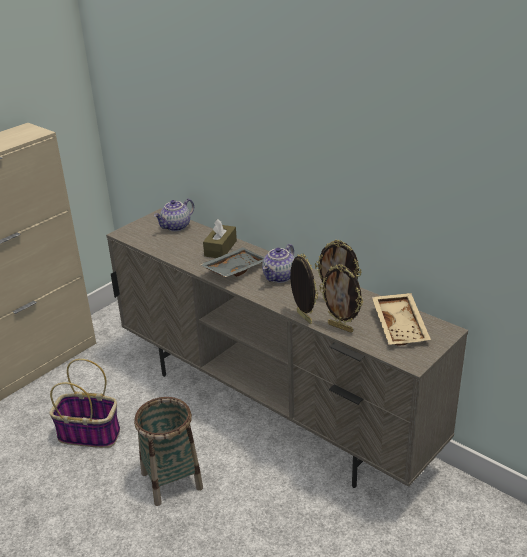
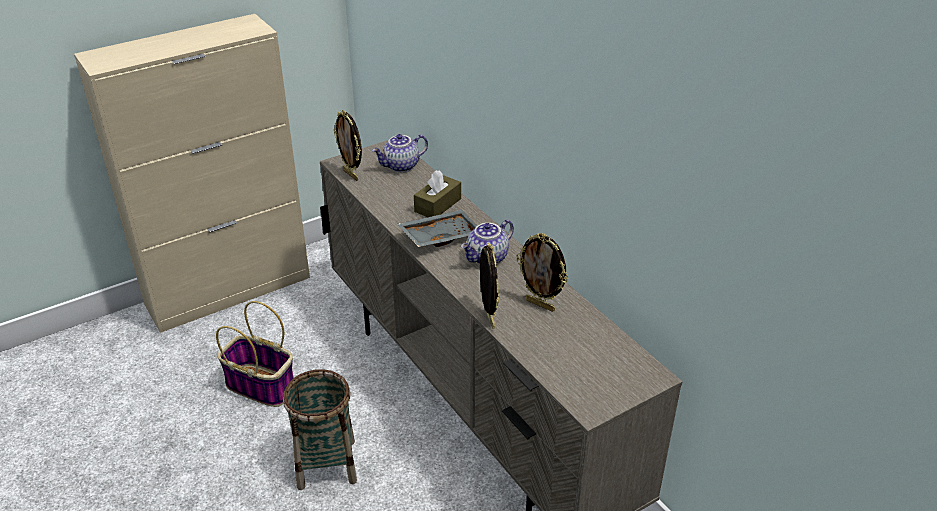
camera: 15 degrees right, 5 degrees up
(341, 327) = (526, 341): picture frame -> picture frame (351, 175)
(401, 326) = (600, 357): beige tray -> none

